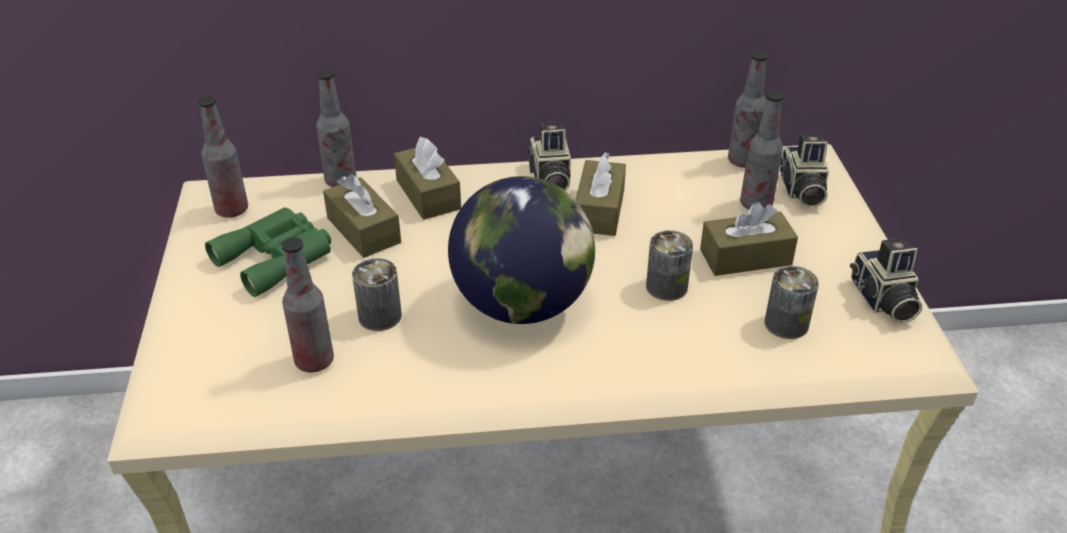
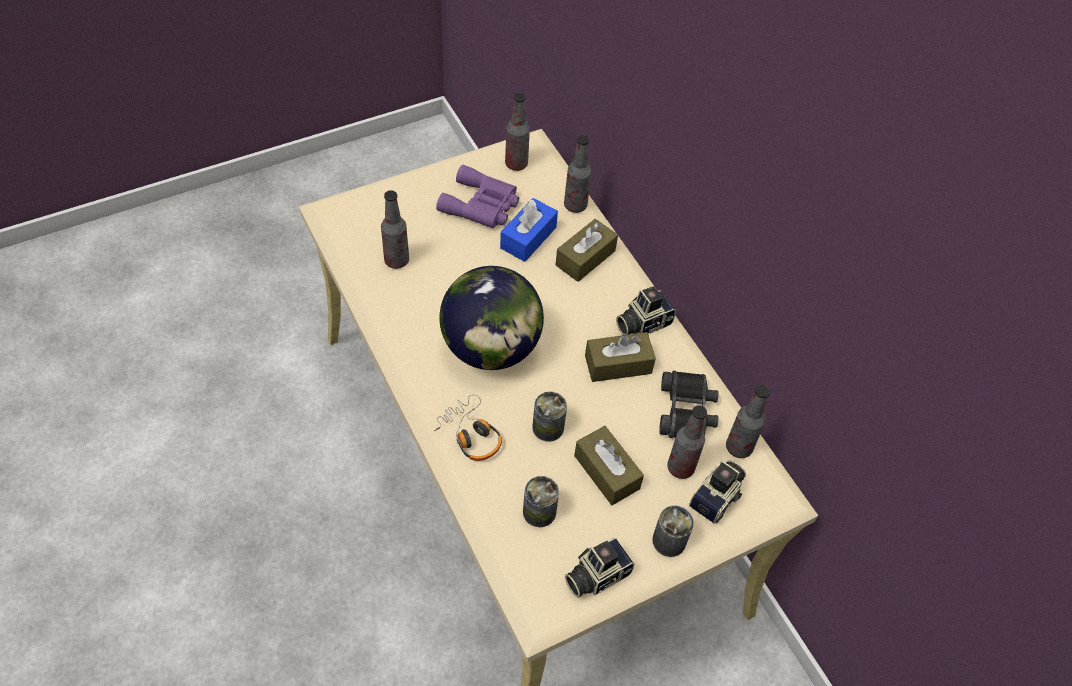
camera: 65 degrees right, 15 degrees up
(278, 256) = (481, 205): green binoculars -> purple binoculars
(363, 230) = (528, 237): brown tissue box -> blue tissue box
(380, 316) = (448, 277): can -> can (669, 541)
(652, 356) = (470, 434): none -> headphones
(684, 181) = (687, 411): none -> black binoculars
(801, 190) = (718, 498): camera -> camera turned 150 degrees clockwise

